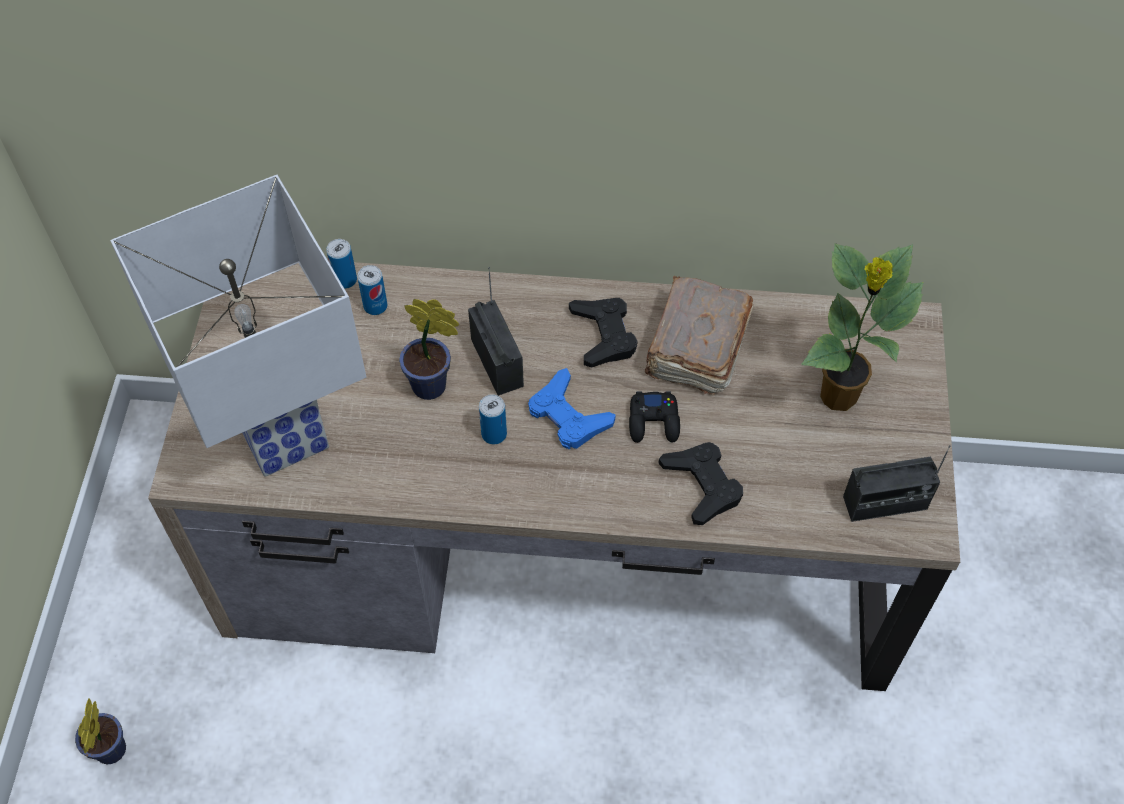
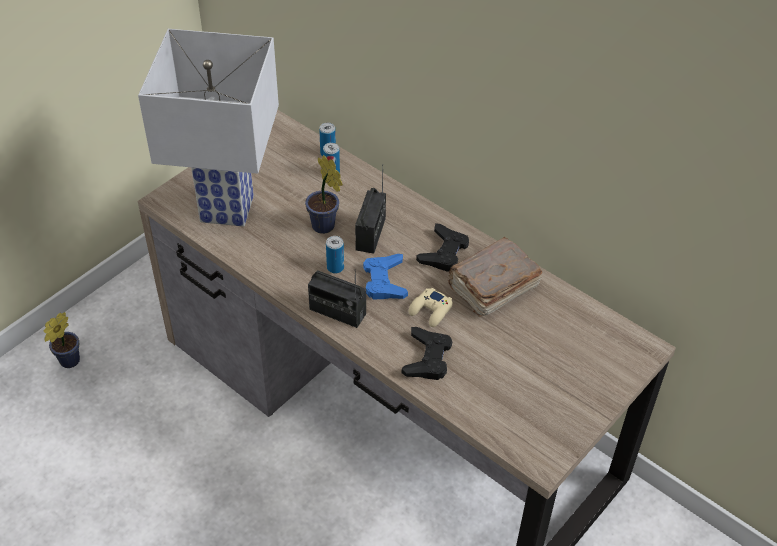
camera: 35 degrees right, 10 degrees down
(654, 421) = (431, 311): black game controller -> beige game controller
(838, 398) = (555, 361): potted plant -> none
(885, 503) = (531, 432): radio -> radio (337, 312)

